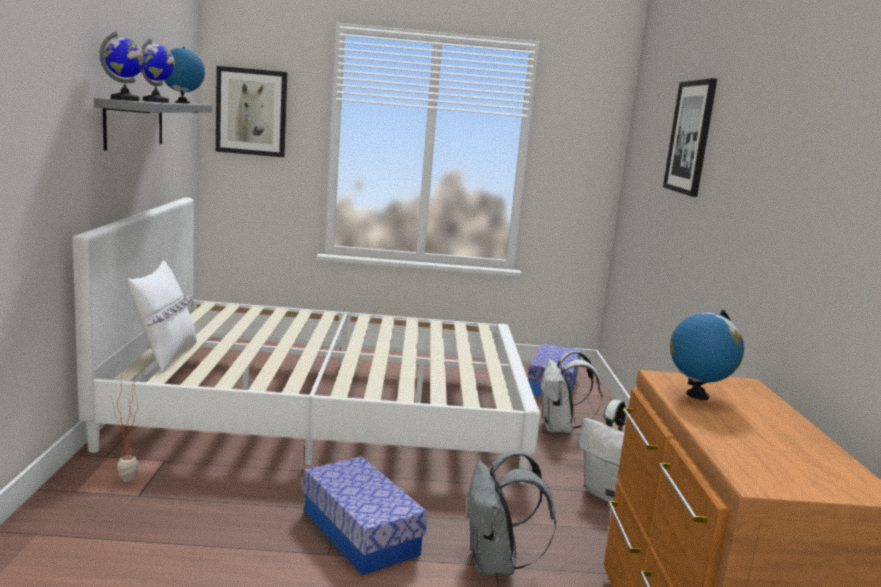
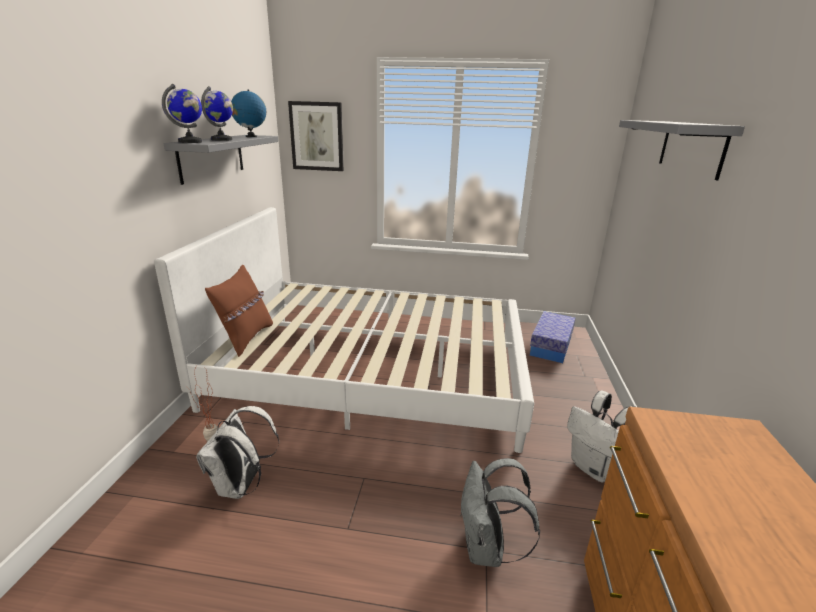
camera: 10 degrees right, 10 degrees up
(165, 356) = (246, 338): white pillow -> brown pillow
(360, 533) = (377, 505): storage box -> none
(560, 428) = (554, 392): white backpack -> white backpack (241, 486)
(690, 137) = (691, 147): picture -> grey shelf
(697, 395) = (694, 453): globe -> none

